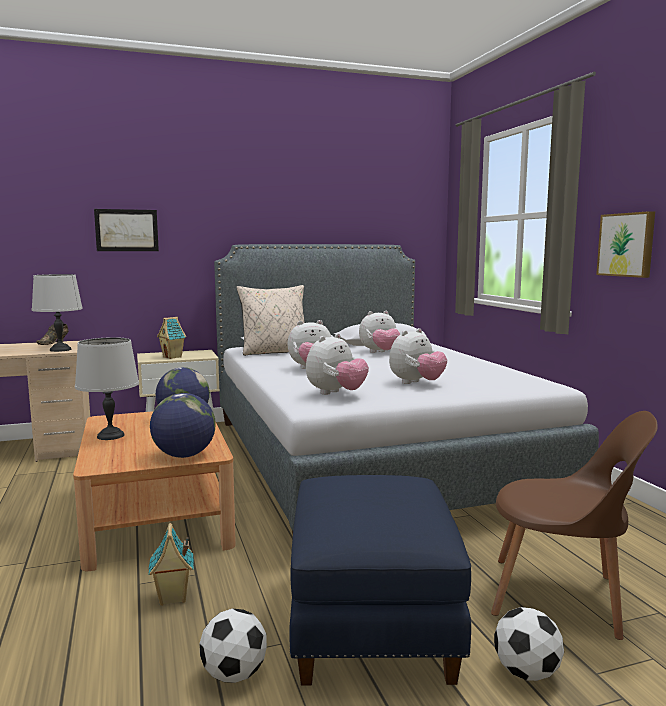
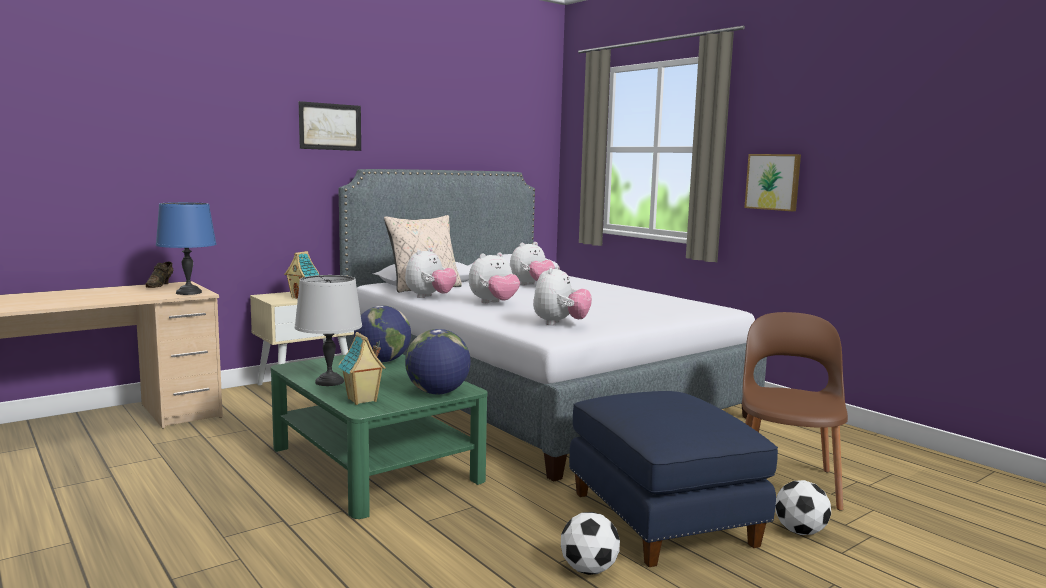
camera: 20 degrees left, 0 degrees up
(60, 350) = (189, 292): grey table lamp -> blue table lamp
(127, 230) = (240, 150): picture -> picture (330, 126)
(157, 515) = (375, 464): brown coffee table -> green coffee table
(172, 598) = (472, 527): toy house -> toy house (362, 400)
(416, 383) = (612, 312): plush toy -> plush toy (430, 297)
(561, 597) = (786, 481): brown chair -> brown chair turned 75 degrees counterclockwise

